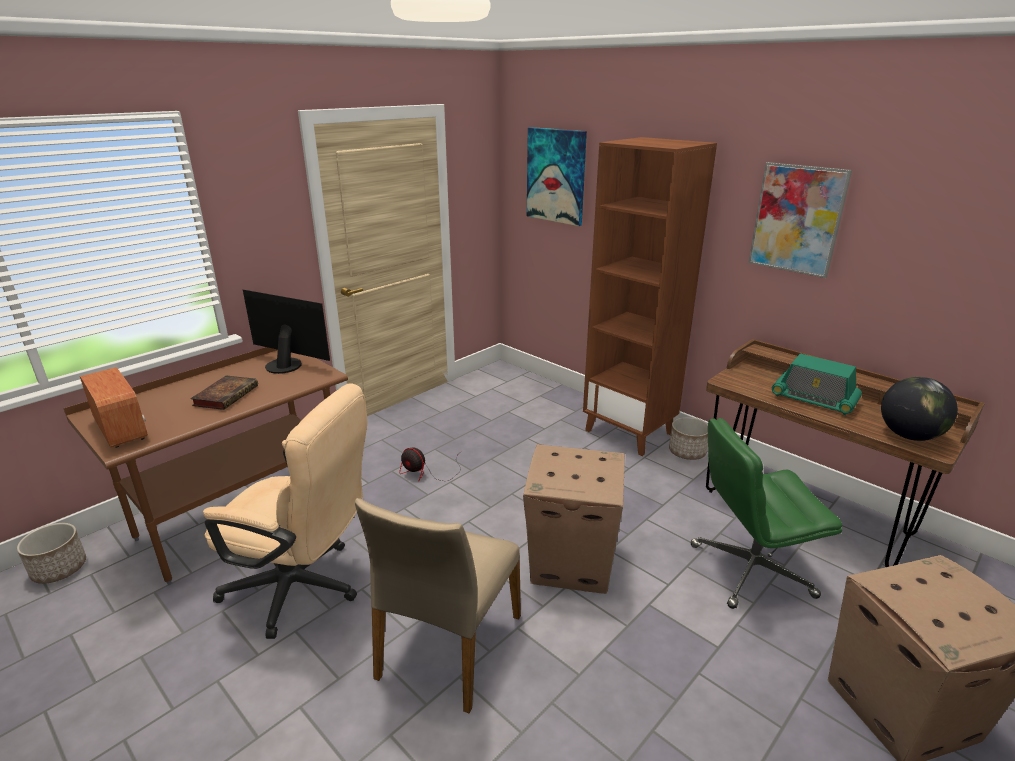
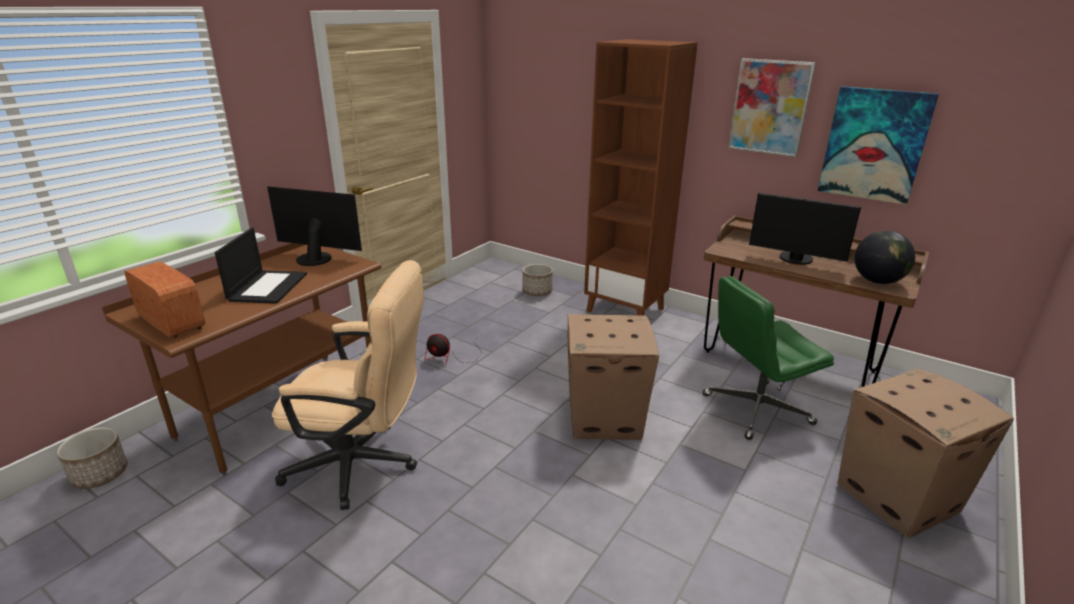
camera: 10 degrees left, 0 degrees up
(226, 395) = (267, 287): book -> laptop
(447, 646) = (514, 496): beige chair -> none
(556, 176) = (544, 78): picture -> picture (874, 145)
(687, 452) = (680, 322): planter -> planter (537, 291)
(814, 399) = (795, 260): radio -> monitor

